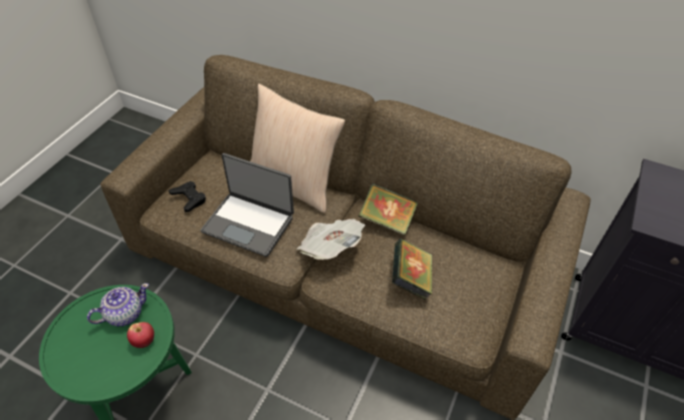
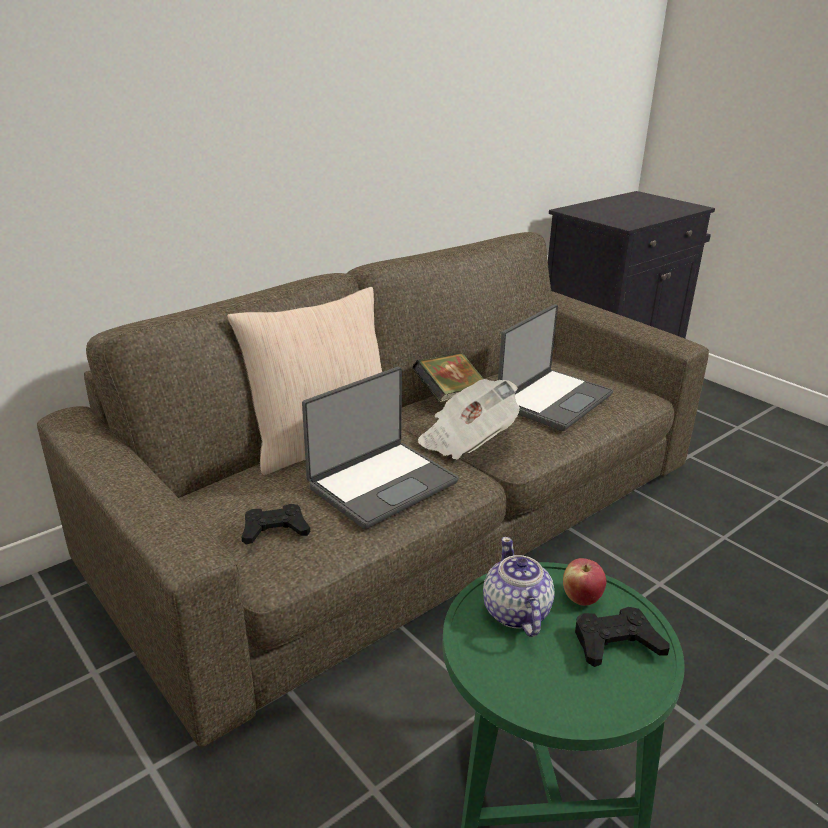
camera: 65 degrees left, 20 degrees down
(108, 364) = (616, 643): none -> black game controller
(410, 279) = (553, 400): book -> laptop

